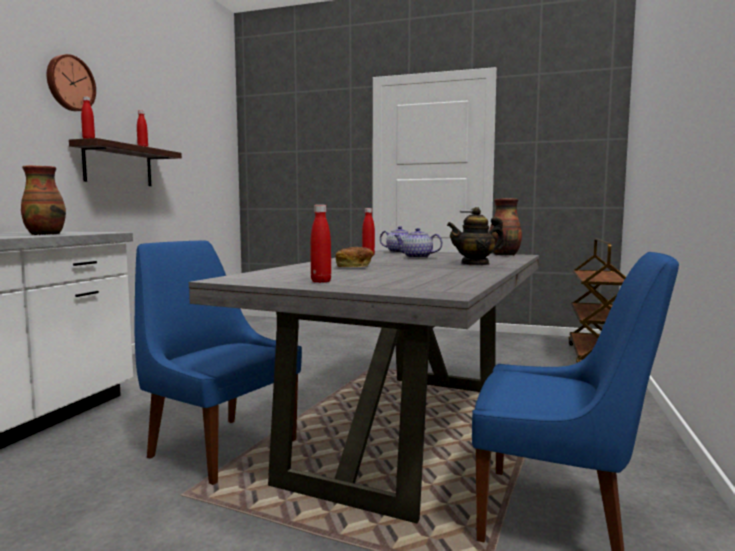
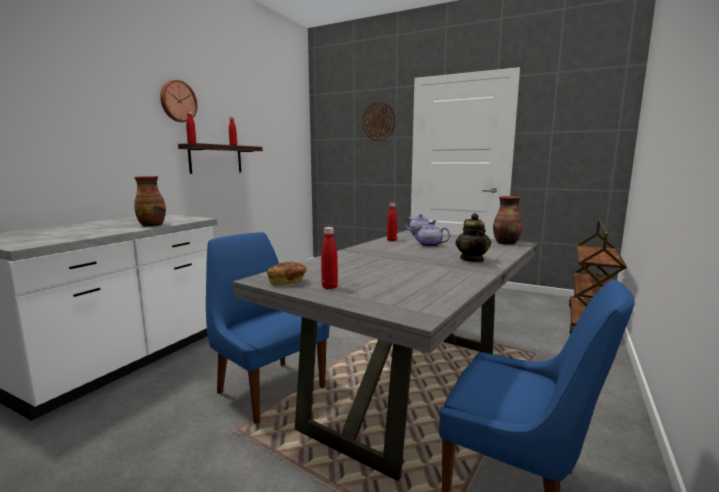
camera: 10 degrees right, 5 degrees up
(328, 130) = (378, 122): none -> wall clock
(354, 267) = (369, 261): bread -> bread (288, 282)
(475, 264) = (472, 259): teapot -> teapot turned 90 degrees counterclockwise

